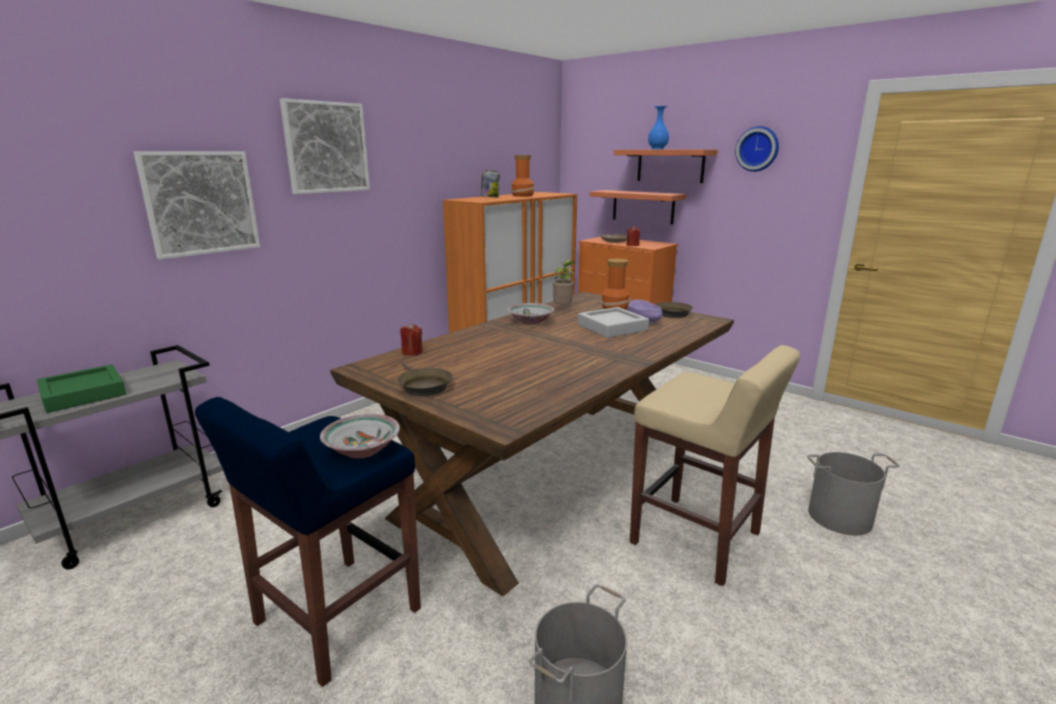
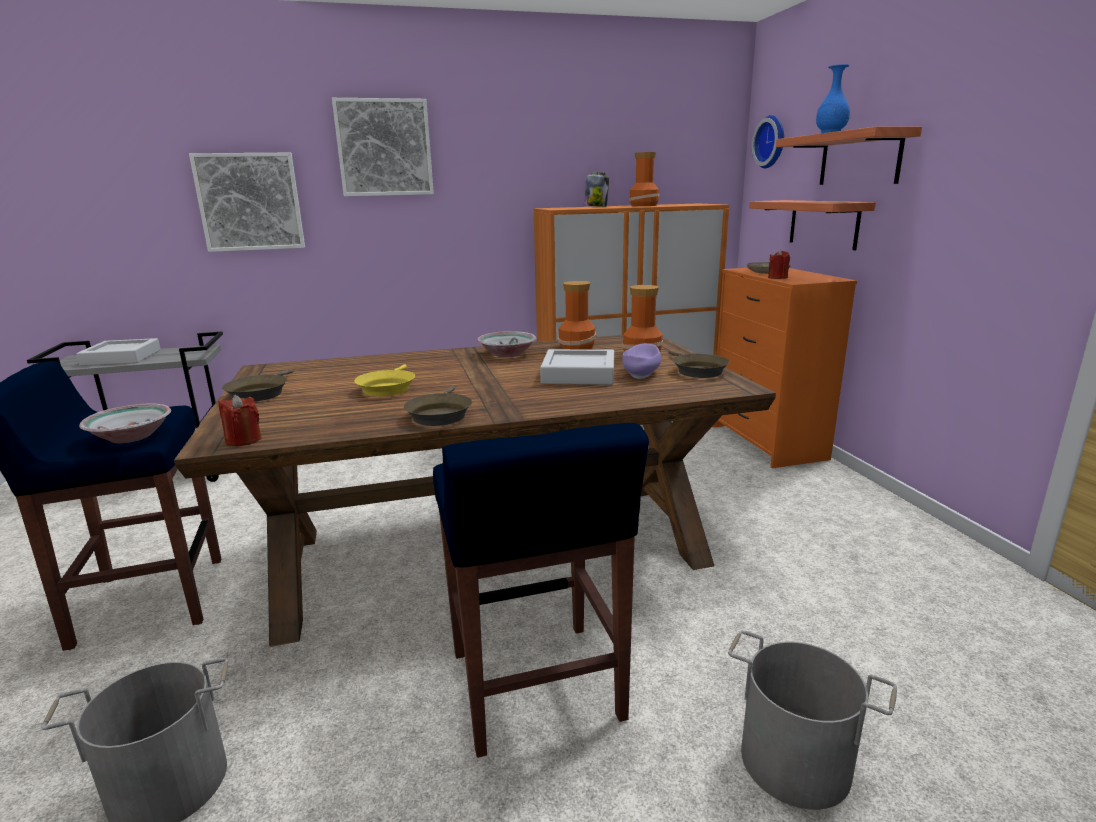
camera: 35 degrees right, 0 degrees up
(83, 394) = (122, 358): green tray -> grey tray
(412, 352) = (331, 363): red candle -> red candle (243, 440)
(514, 361) = (387, 388): none -> yellow frying pan
(563, 309) = (578, 346): potted plant -> vase
(600, 370) = (439, 415): none -> brown frying pan
(697, 539) = (535, 688): beige stool -> blue stool
(758, 149) = (980, 119): wall clock -> wall clock (772, 142)

